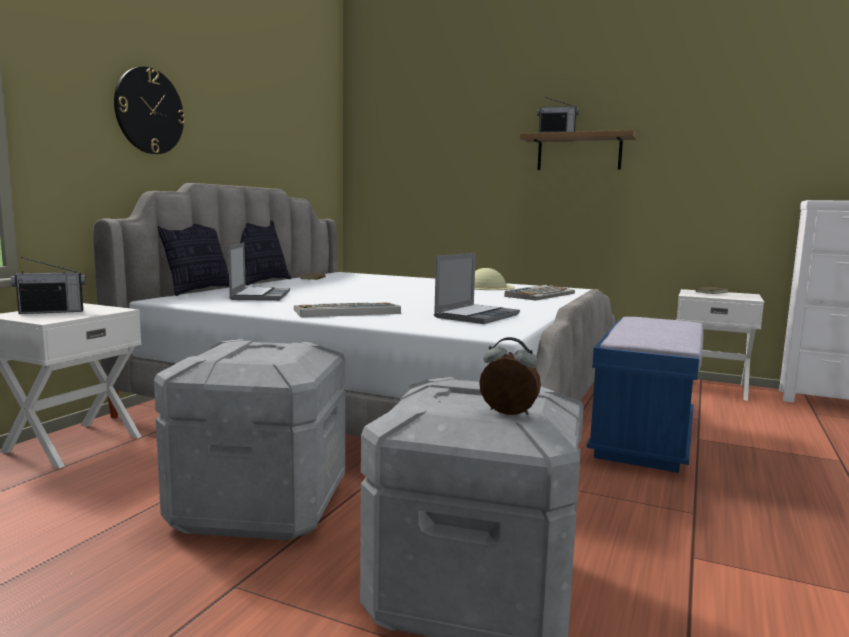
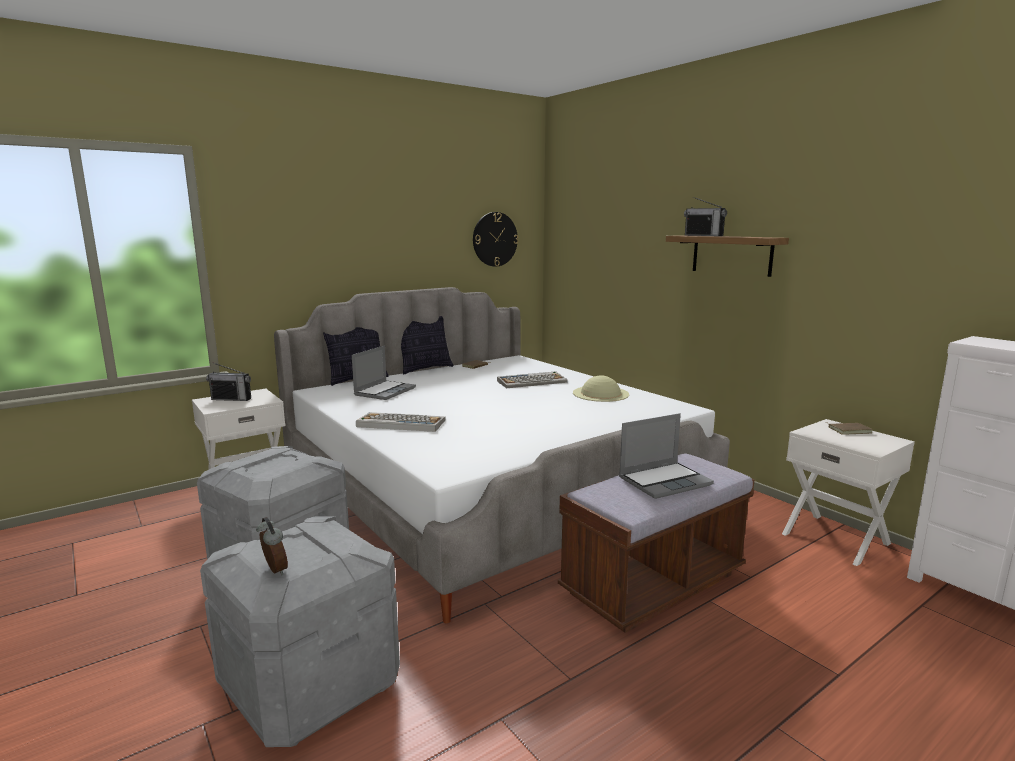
camera: 30 degrees right, 5 degrees up
(149, 111) = (325, 242): wall clock -> wall clock (495, 239)
(476, 316) = (487, 444): laptop -> laptop (665, 481)
(540, 295) = (624, 414): keyboard -> keyboard (532, 381)
(644, 437) = (653, 584): blue bench -> brown bench

